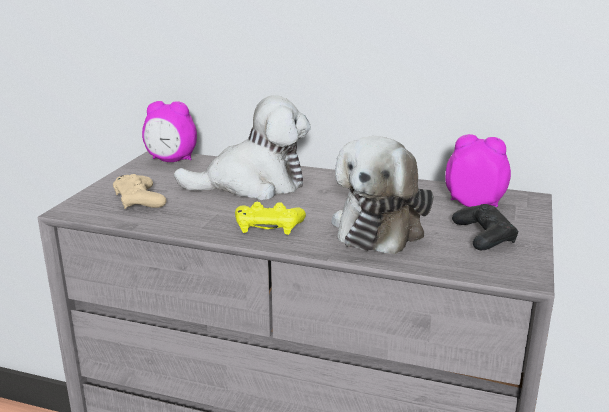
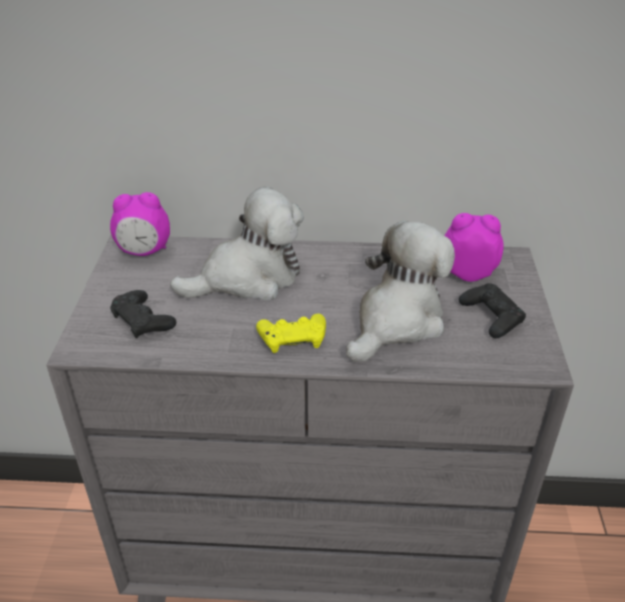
camera: 15 degrees left, 15 degrees up
(139, 200) = (143, 320): beige game controller -> black game controller
(380, 227) = (397, 321): plush toy -> plush toy turned 150 degrees counterclockwise

